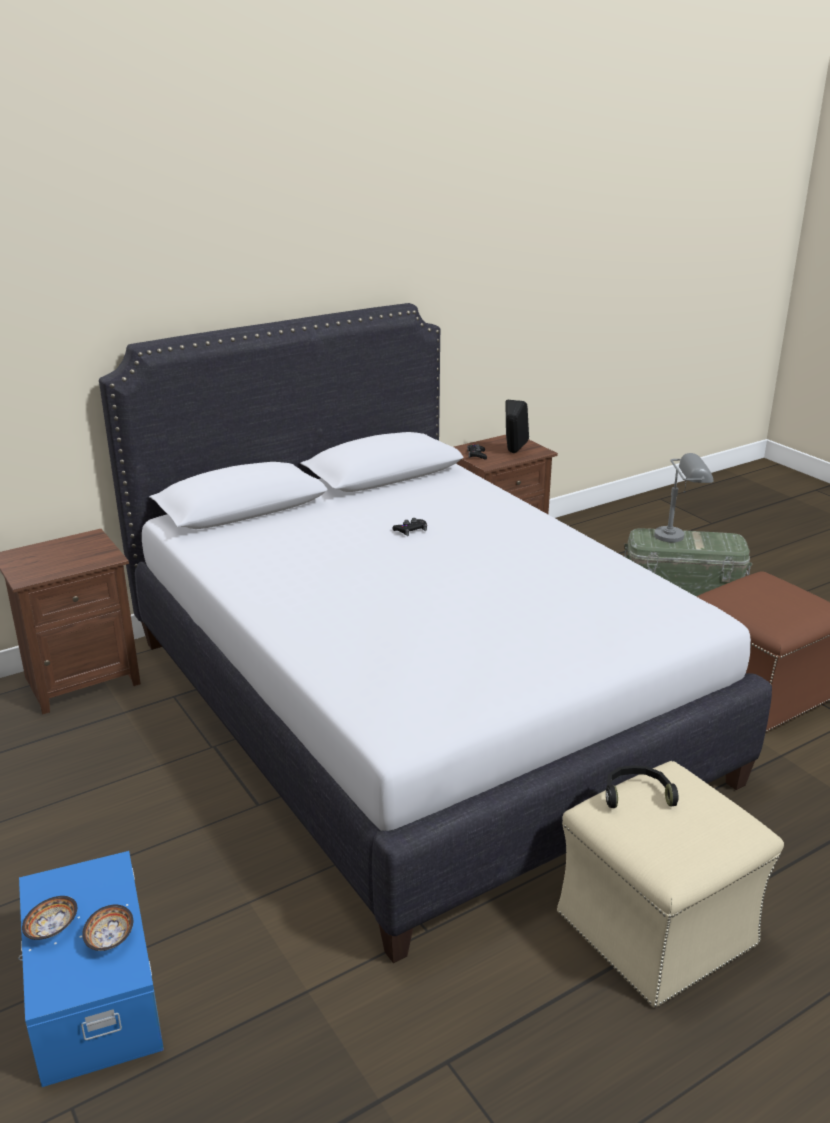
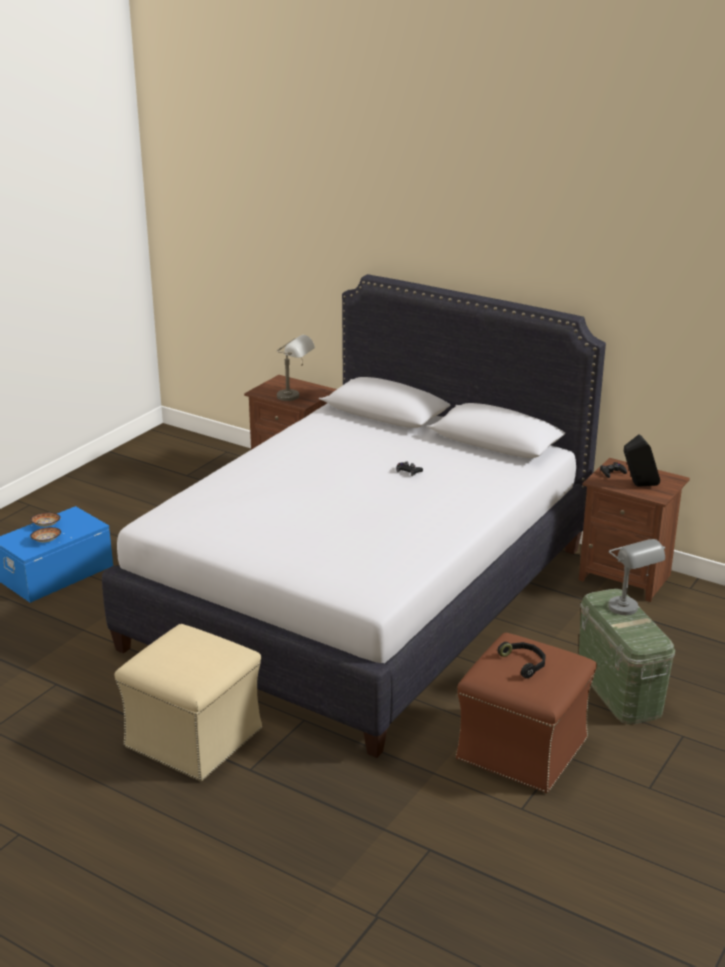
camera: 65 degrees right, 0 degrees up
(84, 558) = (295, 397): none -> grey table lamp
(637, 794) = (202, 639): black headphones -> black headphones (524, 663)

